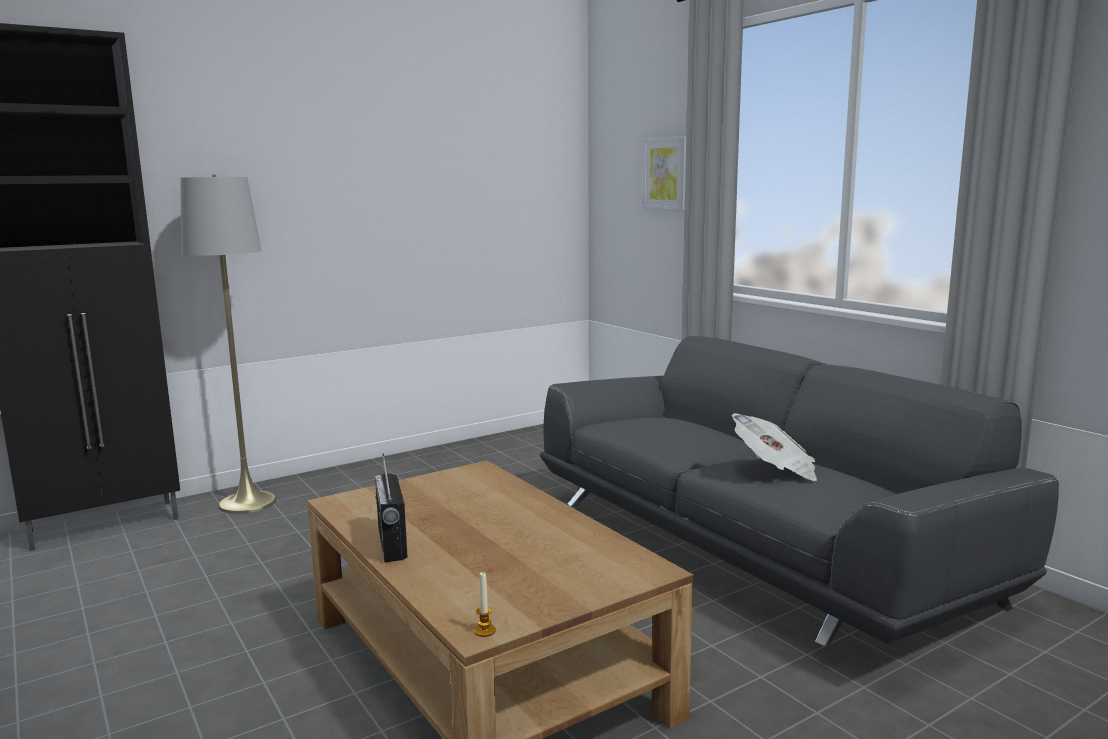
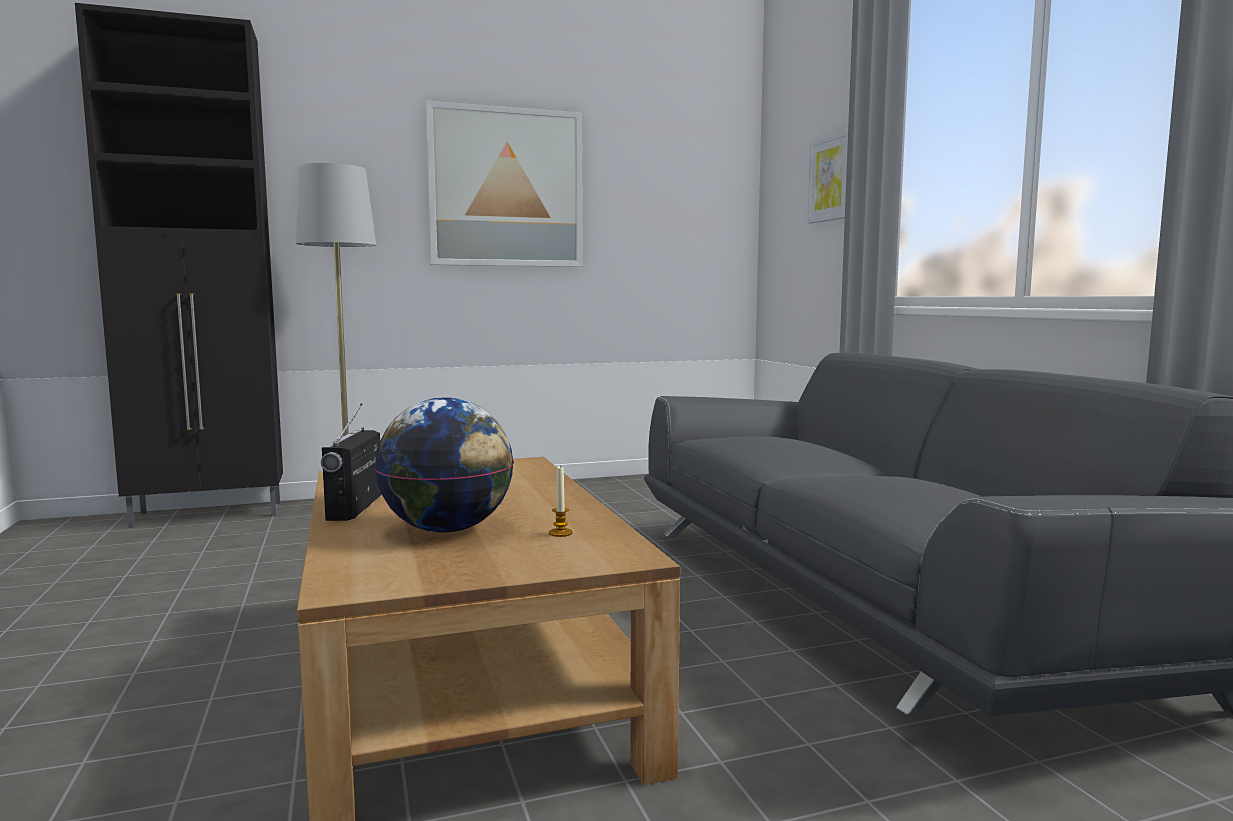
camera: 15 degrees right, 5 degrees down
(368, 179) = (506, 188): none -> picture
(484, 631) = (352, 588): candle -> candle (560, 533)
(494, 560) = (447, 530): none -> globe
(775, 469) = (880, 480): newspaper -> none

